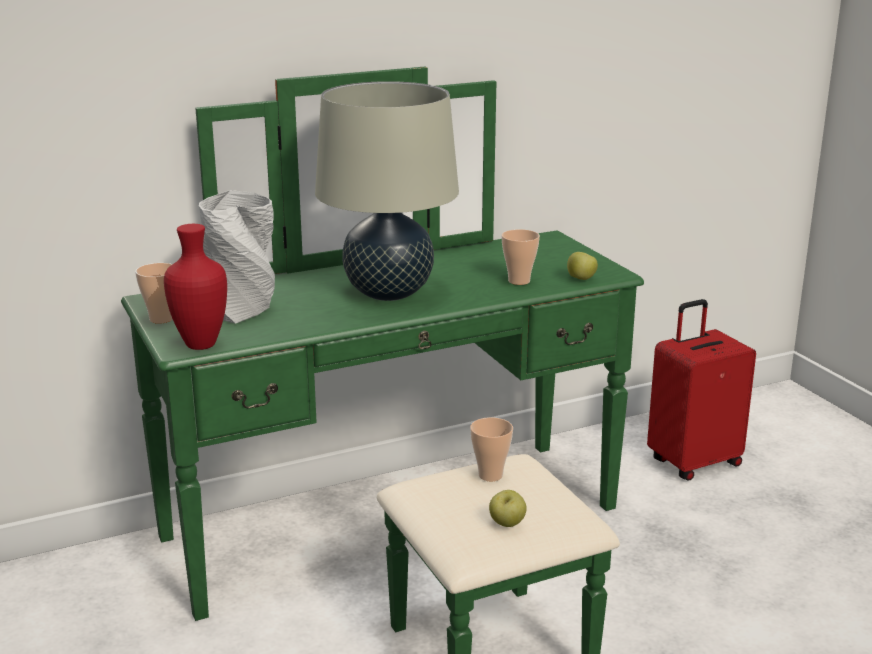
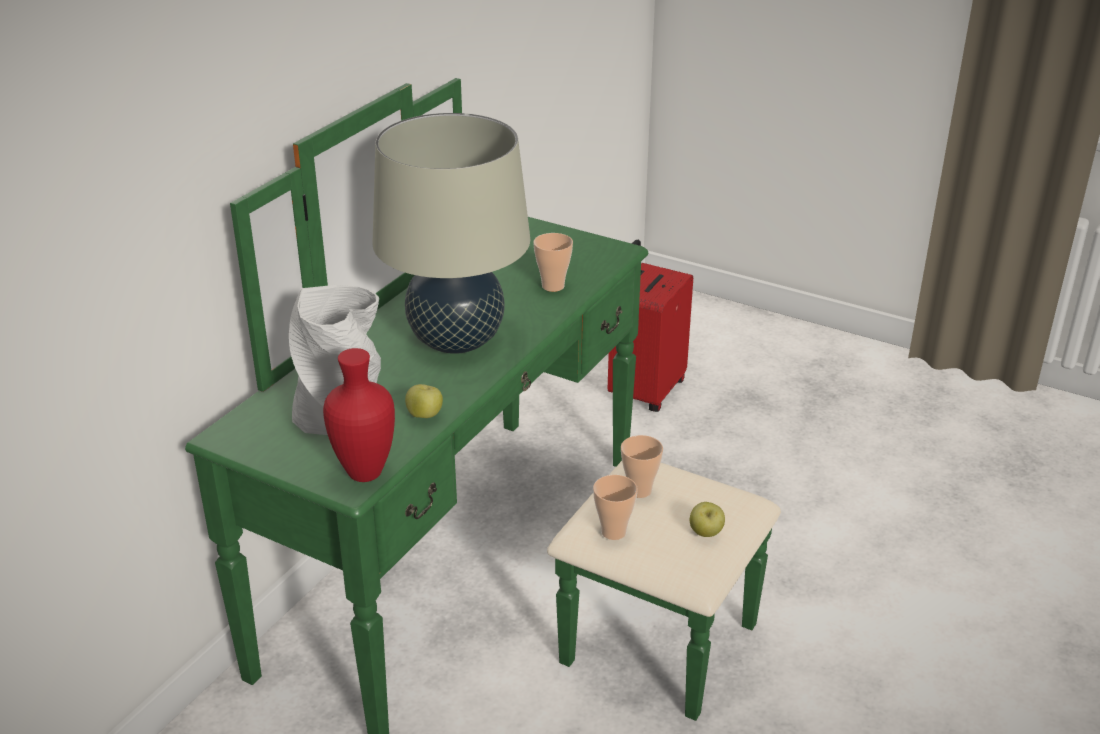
camera: 35 degrees left, 10 degrees up
(161, 319) = (276, 457): cup -> cup (613, 532)
(581, 279) = (601, 266): apple -> apple (425, 415)

